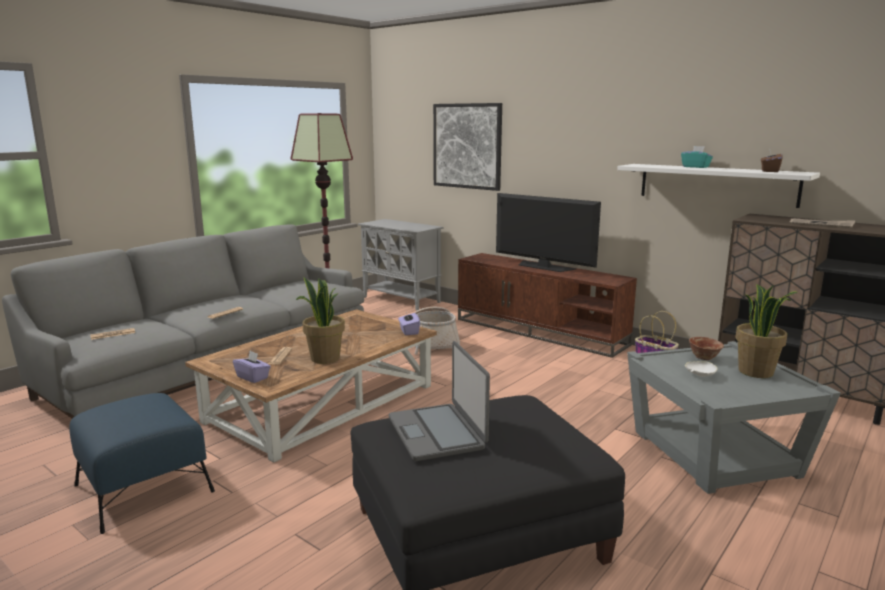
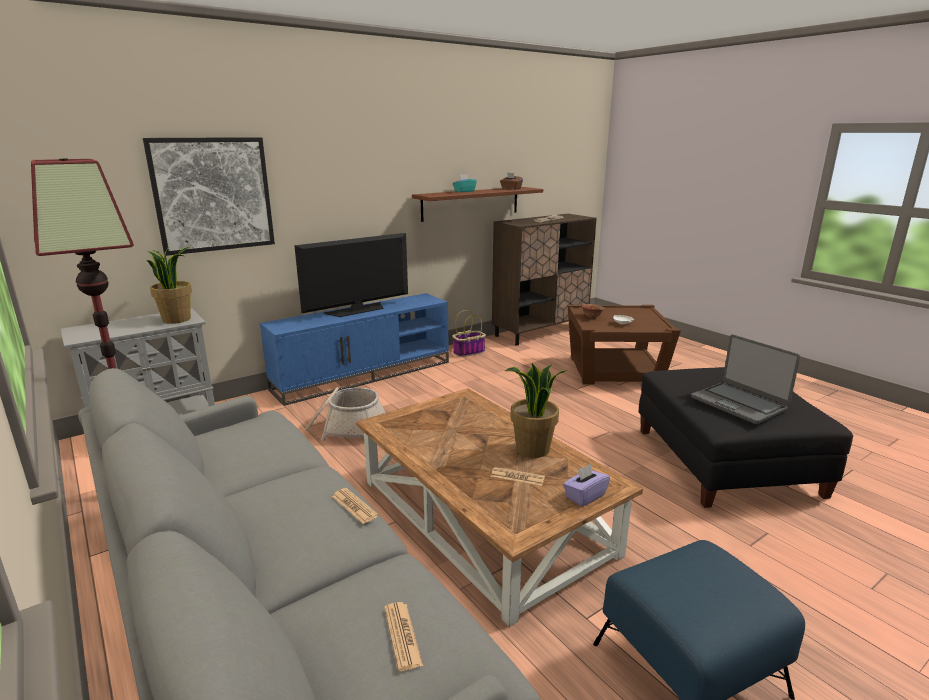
camera: 75 degrees left, 5 degrees up
(409, 331) = (464, 400): purple tissue box -> none
(437, 433) = (739, 403): laptop -> laptop turned 60 degrees clockwise
(540, 331) = (364, 375): brown tv stand -> blue tv stand
(715, 453) = (614, 370): grey side table -> brown side table
(716, 184) = (471, 203): white shelf -> brown shelf
(756, 372) = (617, 312): potted plant -> potted plant (177, 319)

